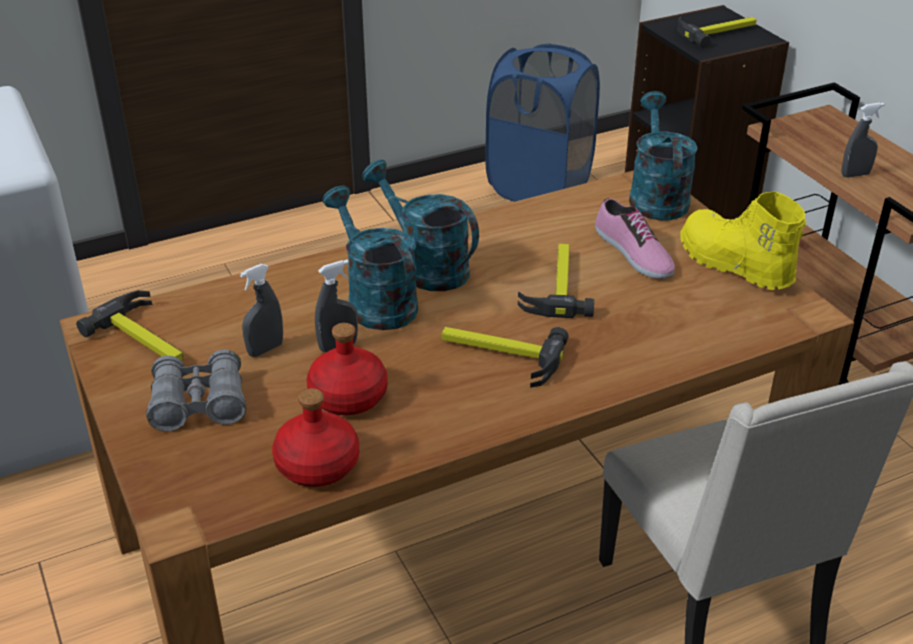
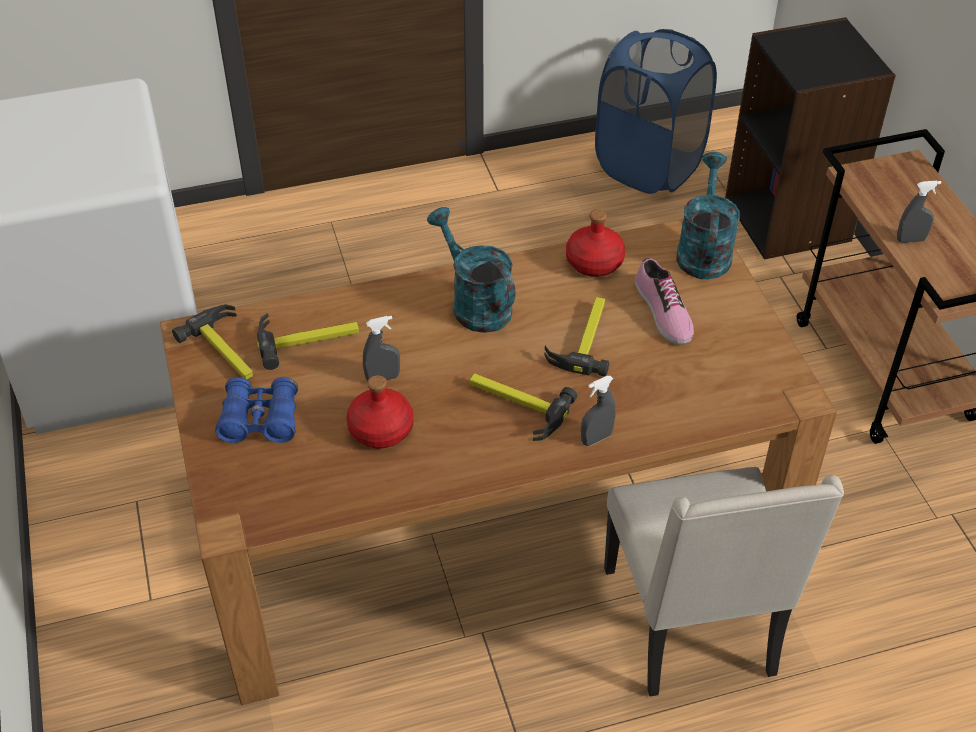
camera: 10 degrees right, 10 degrees up
(199, 404) = (260, 420): grey binoculars -> blue binoculars
(265, 349) = (322, 373): grey spray bottle -> grey spray bottle (596, 438)
(318, 465) = (344, 490): red bottle -> red bottle (595, 262)
(375, 301) = (423, 335): turquoise watering can -> none
(717, 32) = (827, 54): hammer -> hammer (308, 339)
(733, 265) = (749, 336): yellow boot -> none

